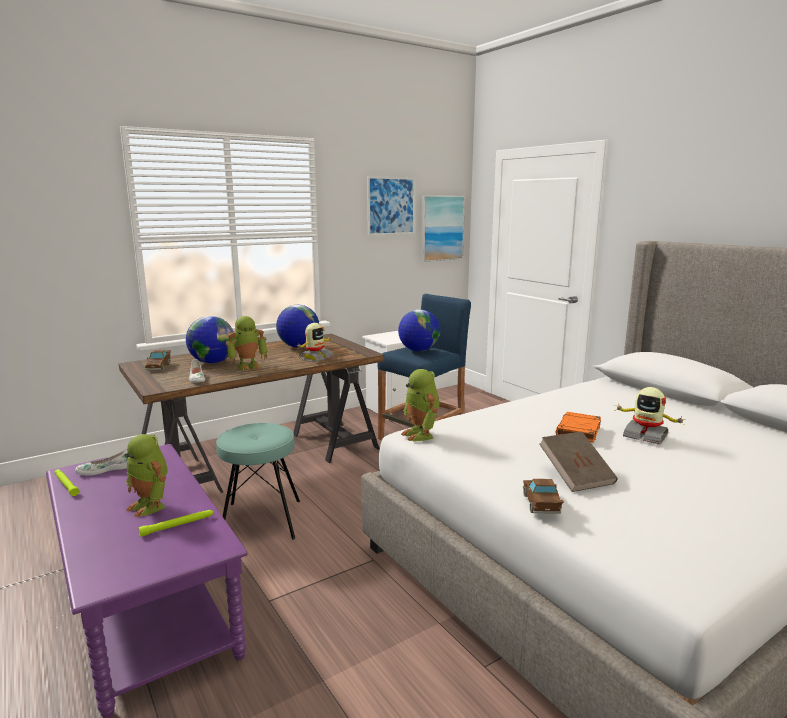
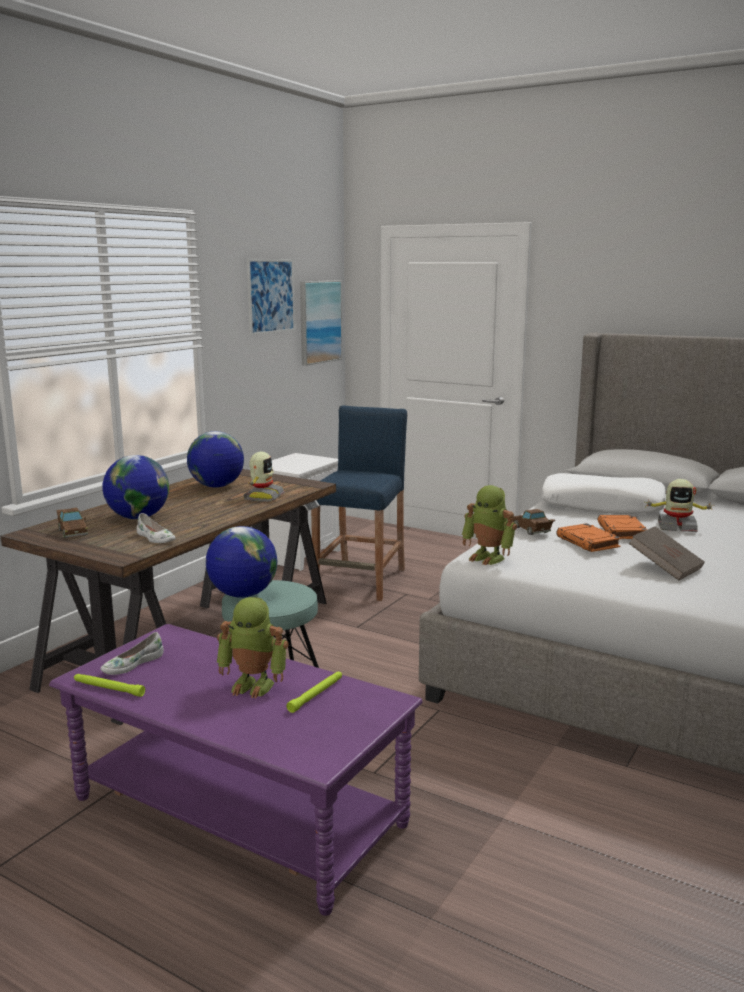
camera: 25 degrees left, 0 degrees up
(248, 366) = (195, 516): toy robot -> none
(418, 350) = (357, 475): globe -> globe (242, 594)
(528, 436) = (588, 542): none -> orange book
(541, 506) = (670, 595): brown toy car -> brown toy car (532, 530)
(597, 403) = (602, 506): none -> white pillow

